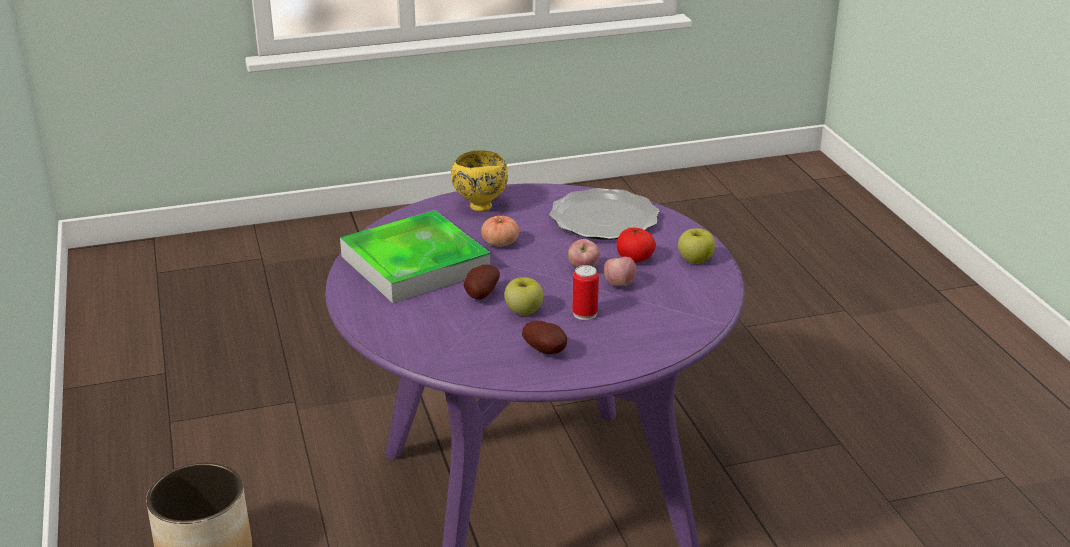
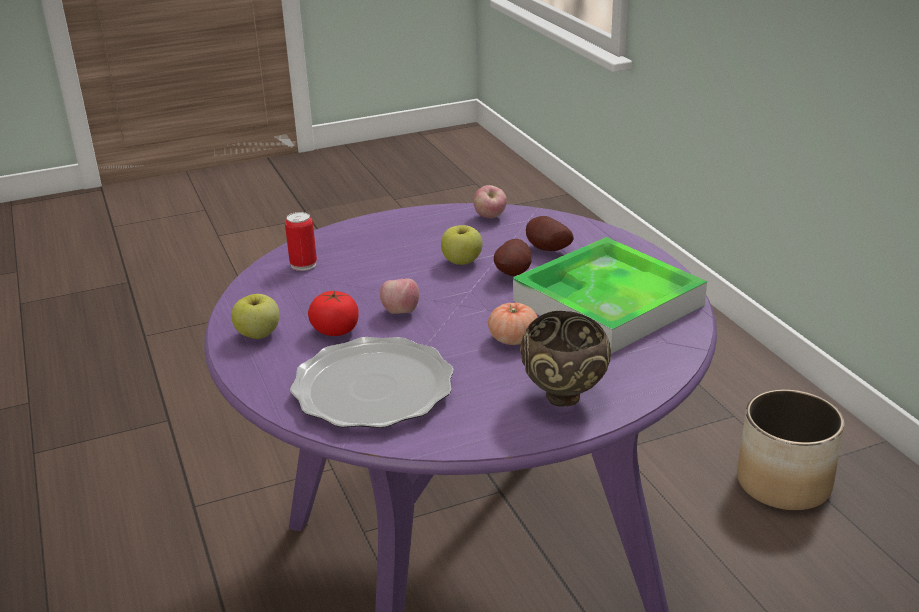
camera: 175 degrees right, 0 degrees up
(480, 206) = (565, 398): yellow bowl -> brown bowl
(547, 351) = (432, 230): potato -> potato (546, 250)
(584, 313) = (397, 264): can -> can (303, 264)
(619, 284) = (358, 297): apple -> apple (490, 217)

